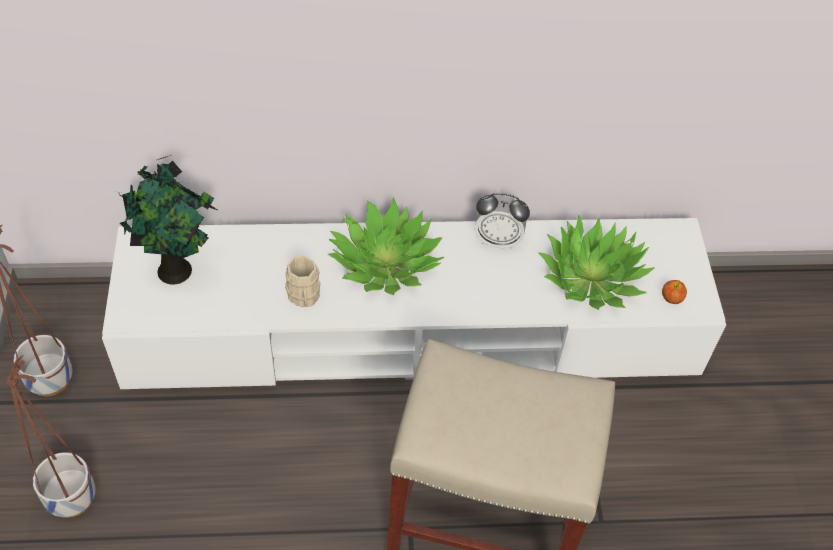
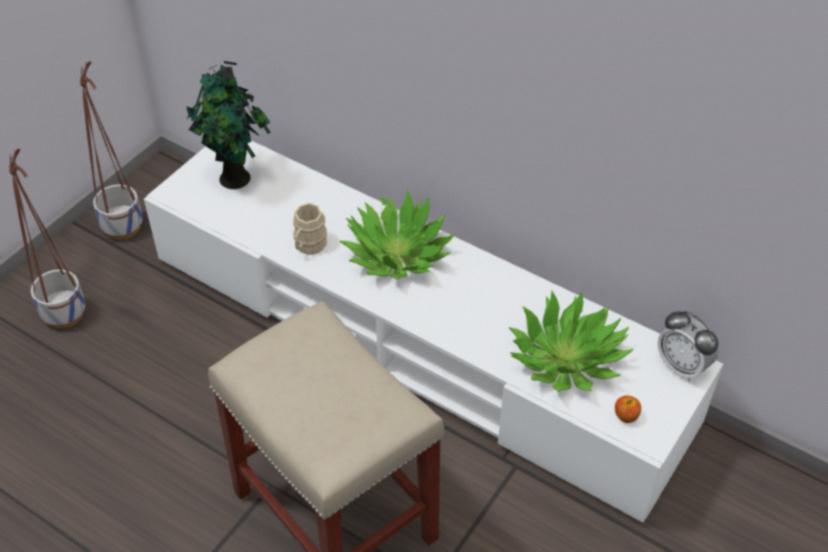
camera: 40 degrees right, 5 degrees down
(497, 240) = (509, 285): alarm clock -> alarm clock (682, 366)

